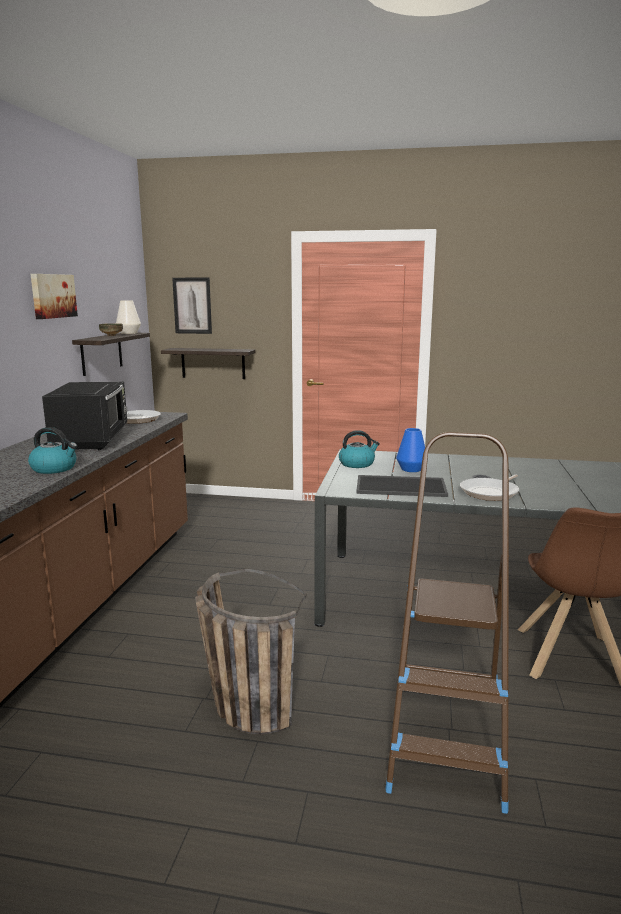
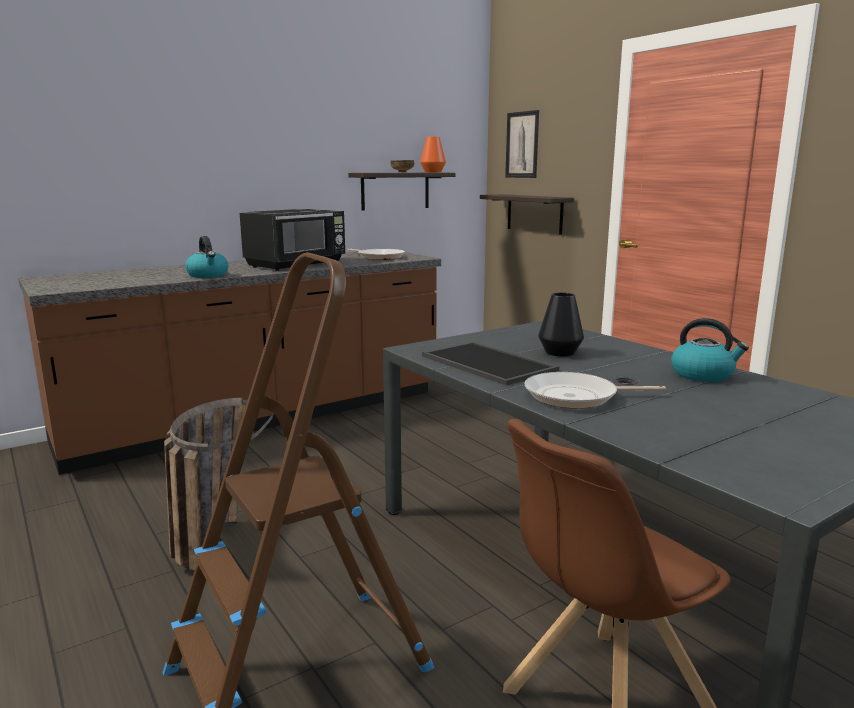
camera: 45 degrees right, 0 degrees up
(52, 296) = (324, 127): picture -> none
(129, 333) = (432, 172): white vase -> orange vase
(357, 464) = (516, 335): kettle -> kettle (703, 375)
(411, 469) = (560, 352): blue vase -> black vase

